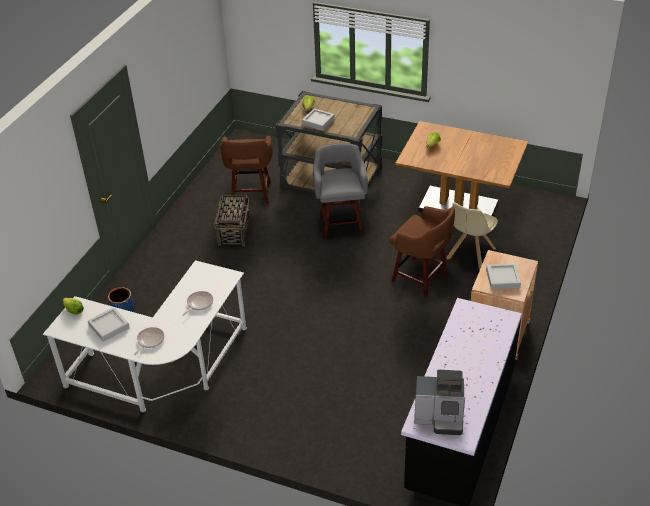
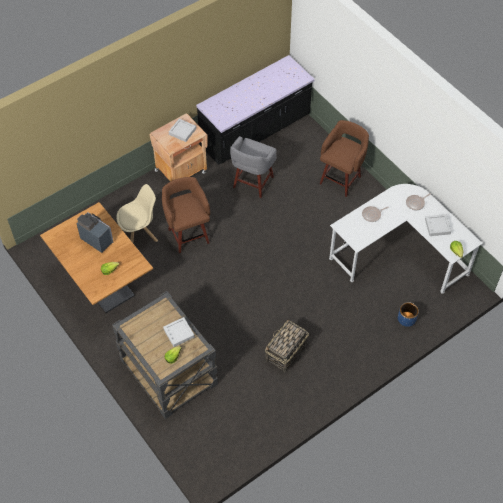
camera: 150 degrees left, 15 degrees up
(251, 194) = (247, 389): brown stool -> brown stool (341, 179)
(341, 223) = (201, 314): grey stool -> grey stool (252, 183)
(440, 418) = (290, 75): coffee machine -> coffee machine (97, 238)

